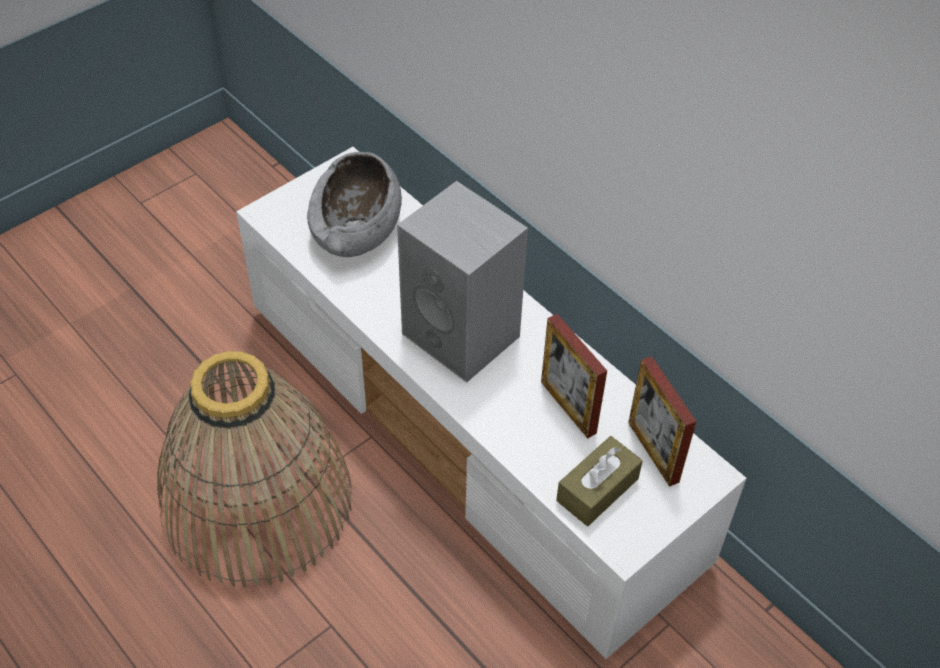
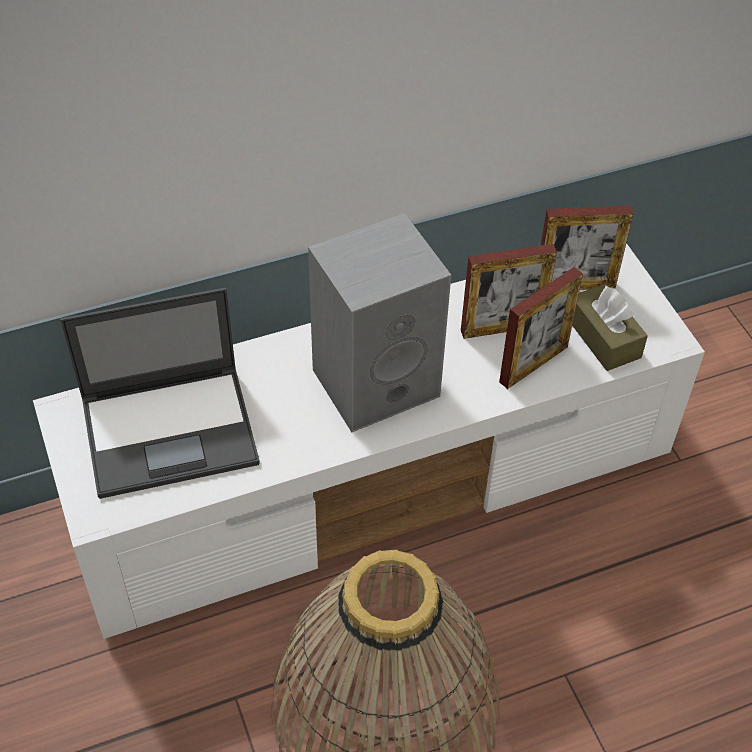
camera: 70 degrees left, 0 degrees up
(357, 227) = (172, 430): grey bowl -> laptop
(536, 441) = (533, 364): none -> picture frame

